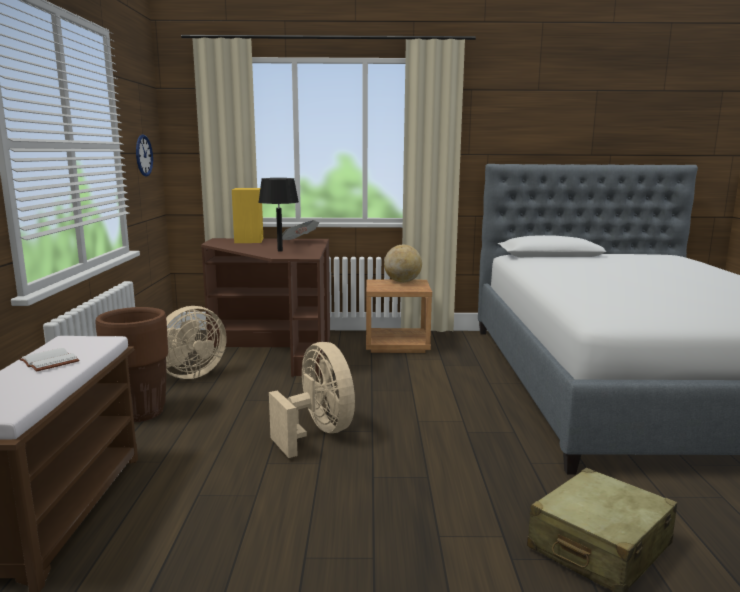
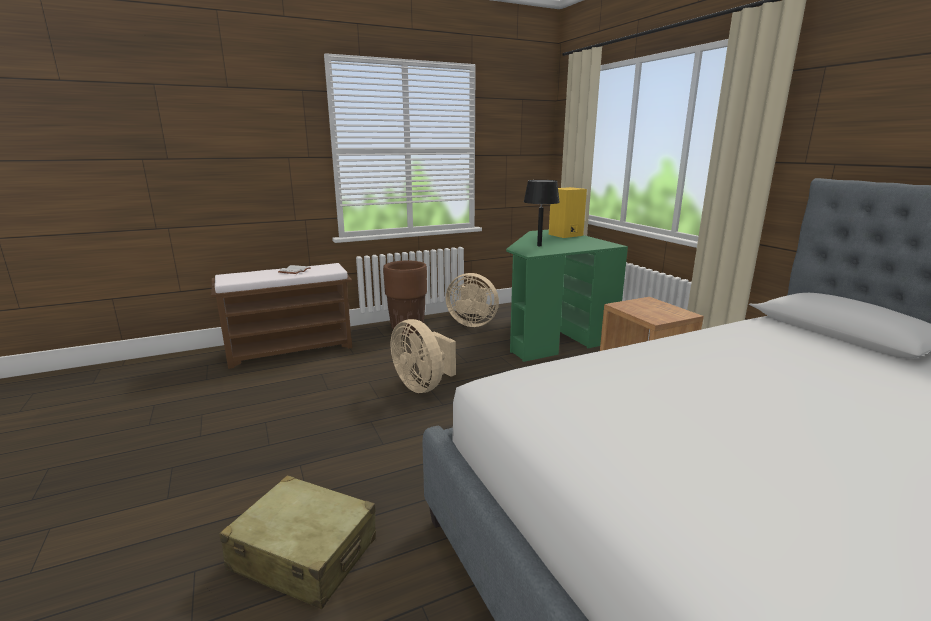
camera: 65 degrees right, 5 degrees up
(143, 155) = (516, 157): wall clock -> none
(274, 350) = (551, 333): brown desk -> green desk
(299, 242) = (589, 243): newspaper -> none
(317, 433) = (423, 385): beige fan -> beige fan turned 105 degrees clockwise
(402, 282) = (668, 309): globe -> none

